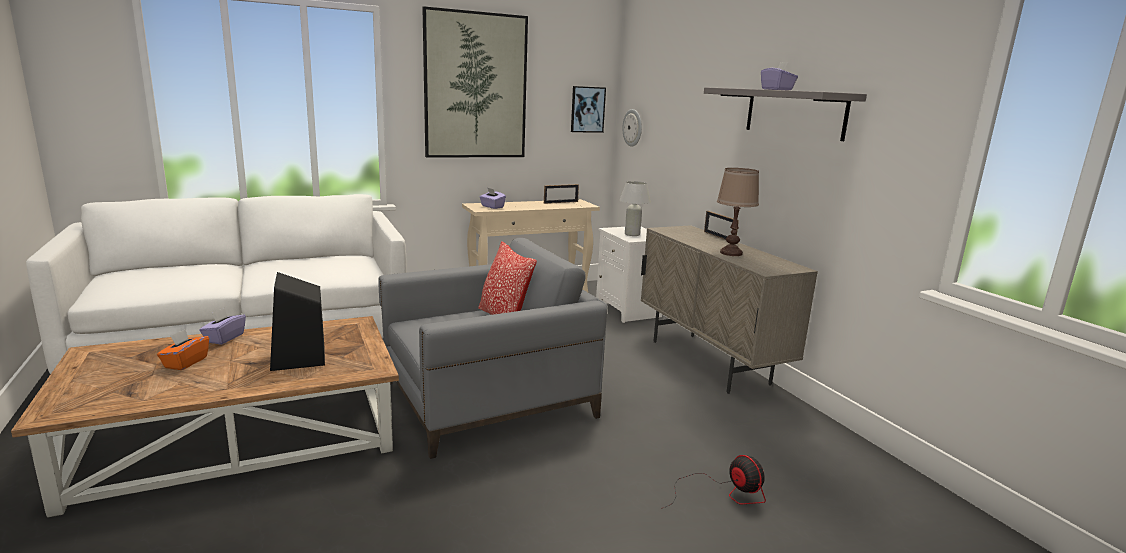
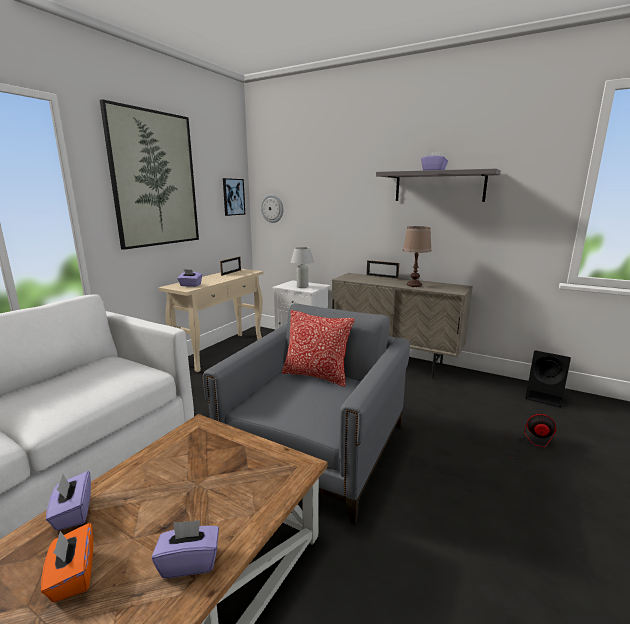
camera: 35 degrees left, 0 degrees up
(236, 382) = (189, 562): none -> purple tissue box
(299, 358) = (209, 492): black speaker -> black speaker (545, 397)

